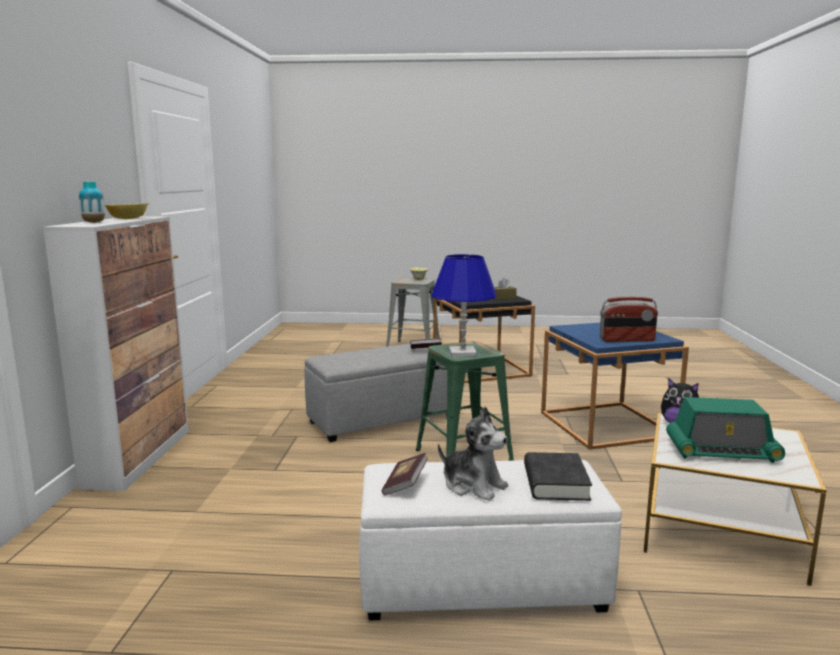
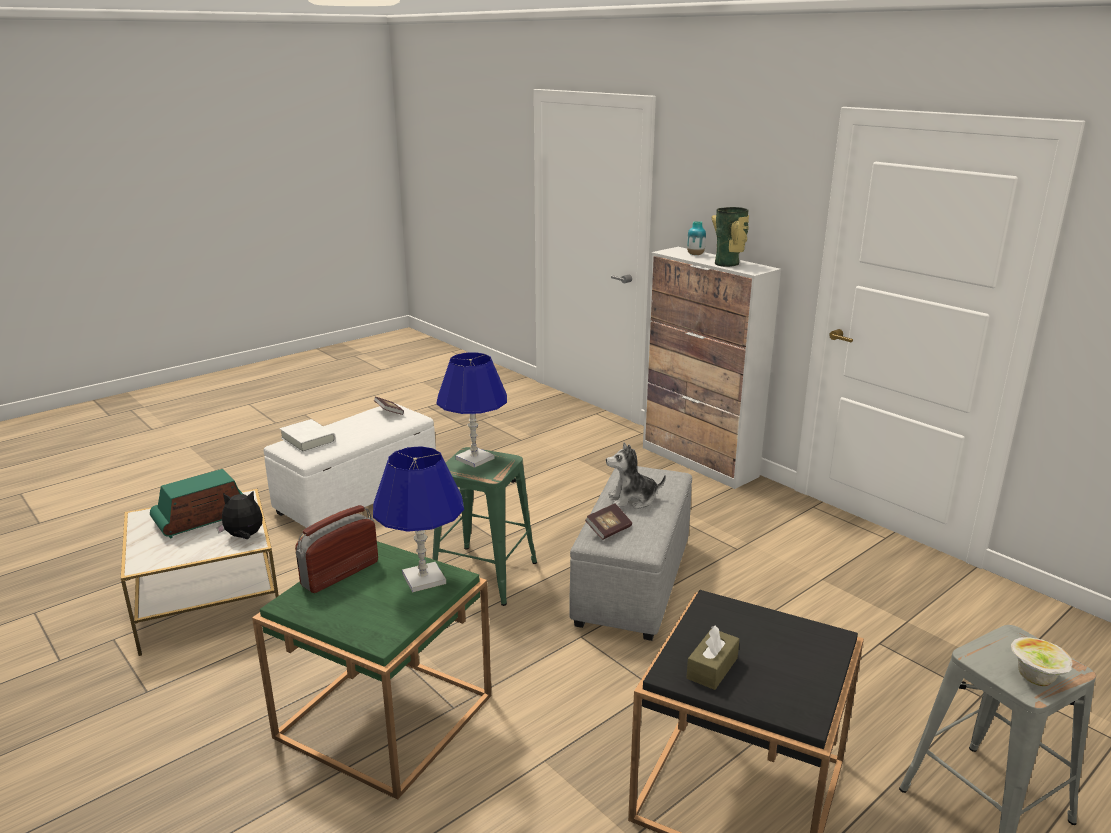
camera: 135 degrees right, 10 degrees up
(128, 219) = (728, 263): bowl -> vase
(473, 485) = (353, 424): plush toy -> plush toy (632, 500)
(555, 483) = (308, 440): black book -> white book
(581, 330) = (423, 578): none -> blue table lamp
(607, 424) = (385, 716): blue side table -> green side table

